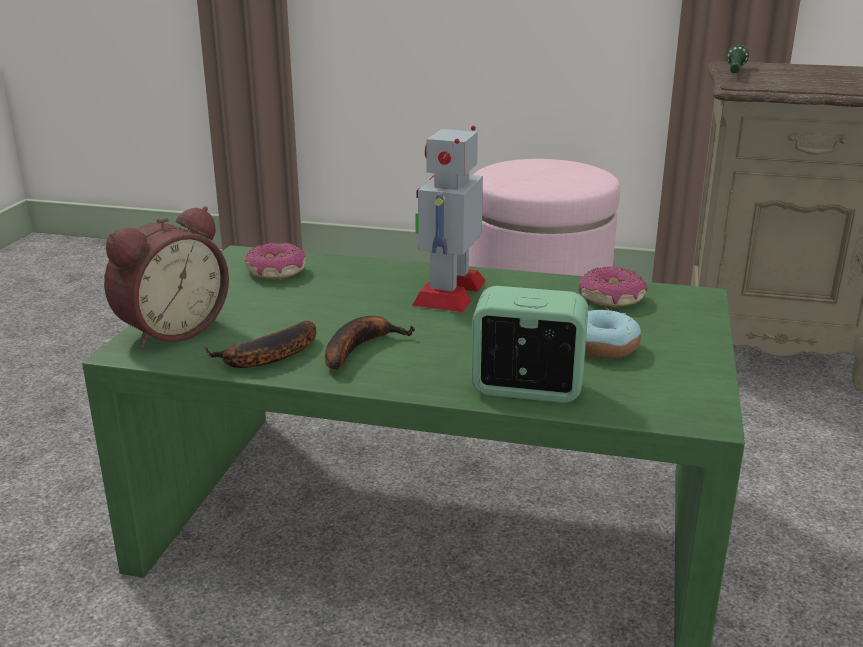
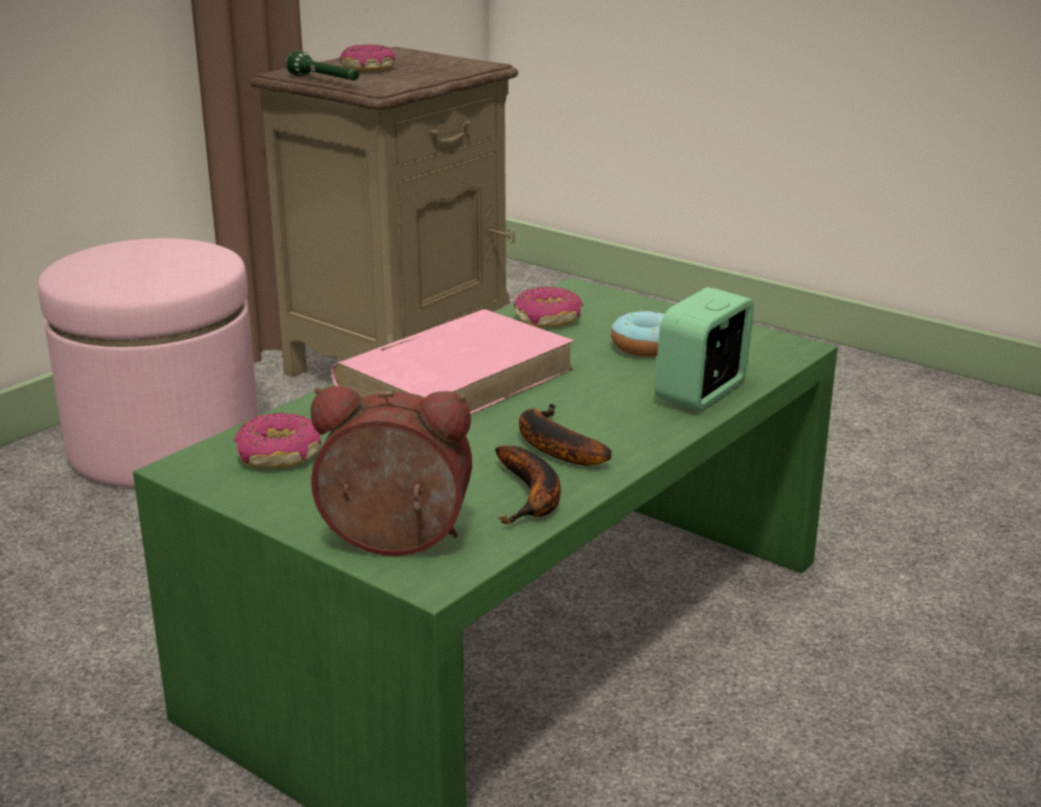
camera: 65 degrees left, 0 degrees up
(170, 330) = (394, 543): alarm clock -> alarm clock turned 60 degrees counterclockwise
(449, 292) = (457, 378): toy robot -> pink book
(801, 73) = (368, 68): none -> donut

